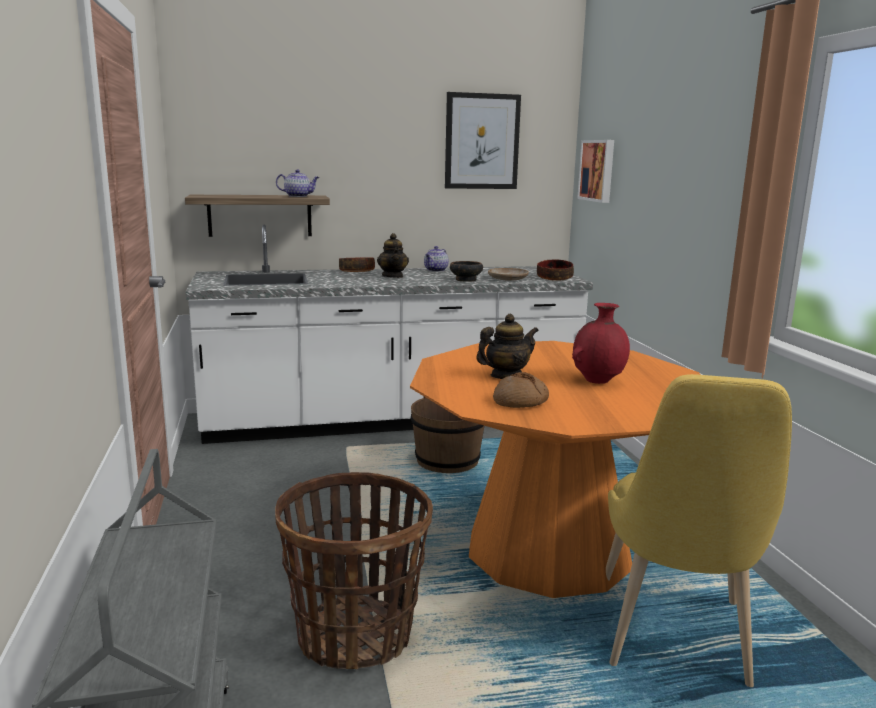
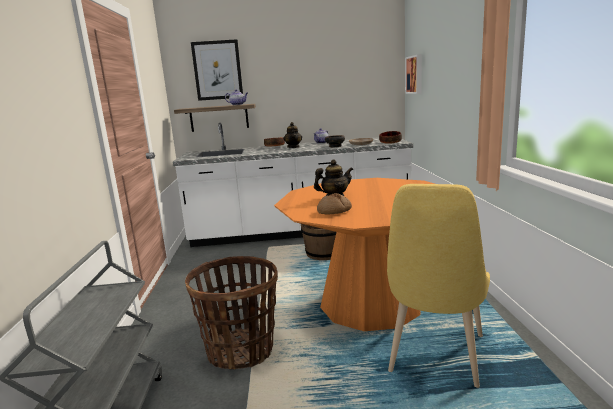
camera: 10 degrees right, 0 degrees up
(481, 141) = (345, 64): picture -> picture (217, 70)
(598, 381) = (390, 198): red vase -> none

